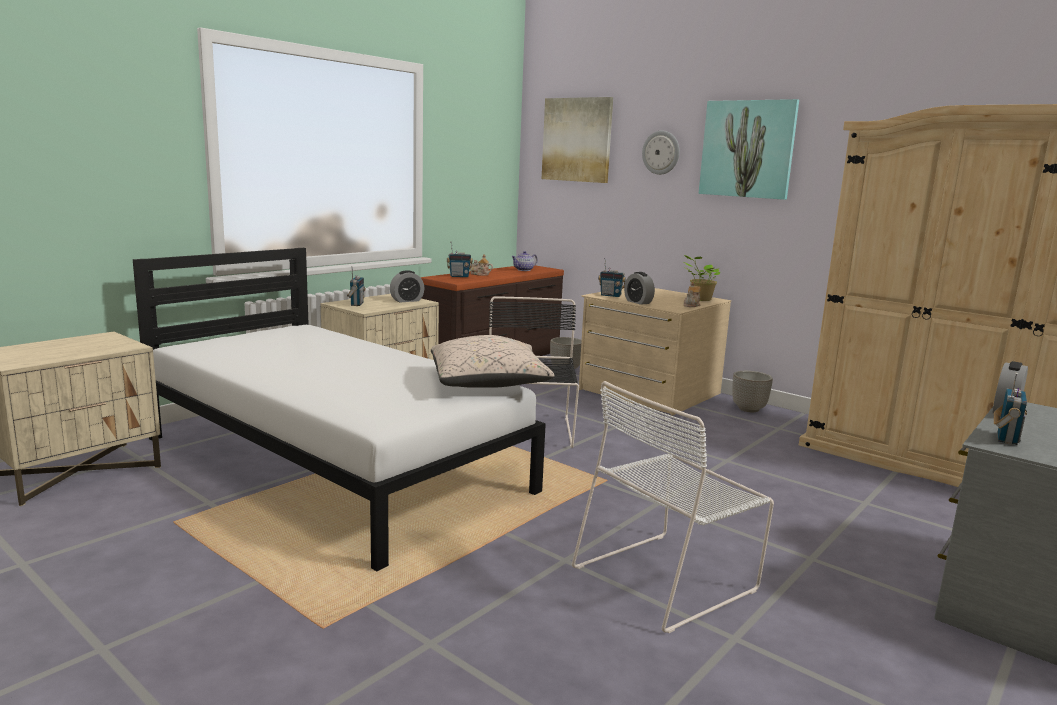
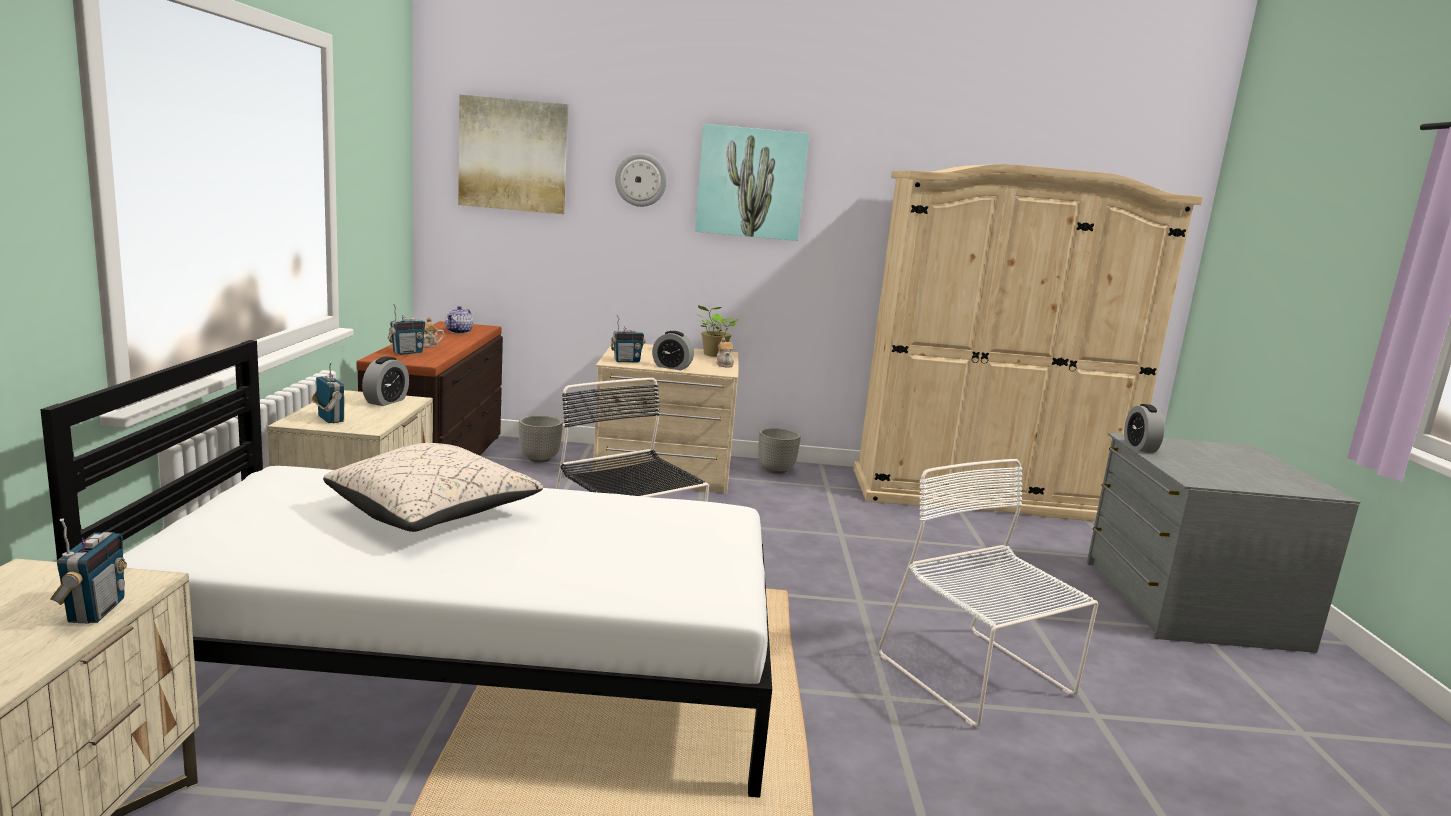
camera: 40 degrees left, 0 degrees up
(488, 383) = (705, 510): beige pillow -> beige pillow (434, 513)
(668, 577) = (979, 678): white chair -> white chair turned 135 degrees clockwise
(1005, 438) = (1190, 474): radio -> radio (95, 611)

